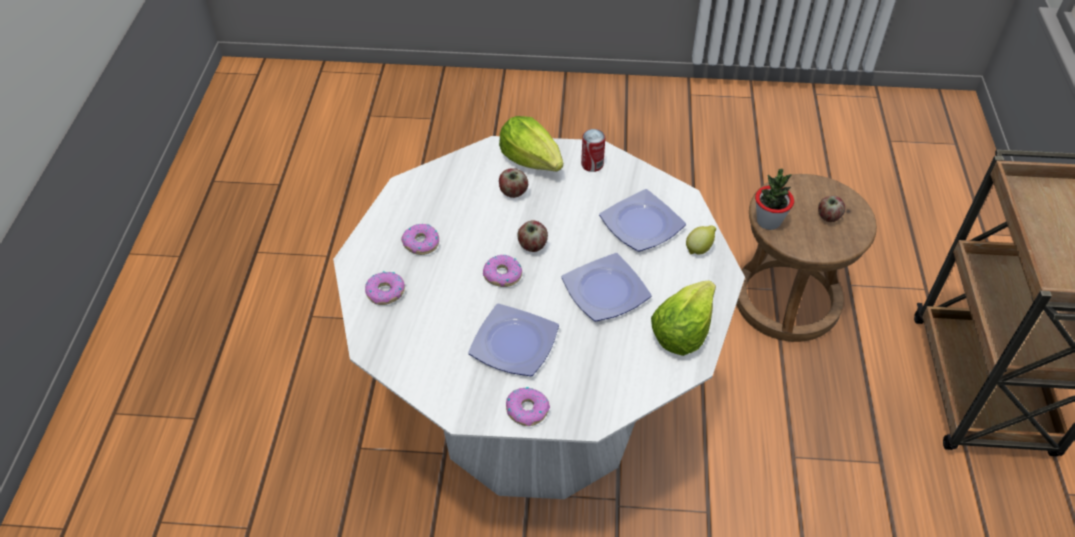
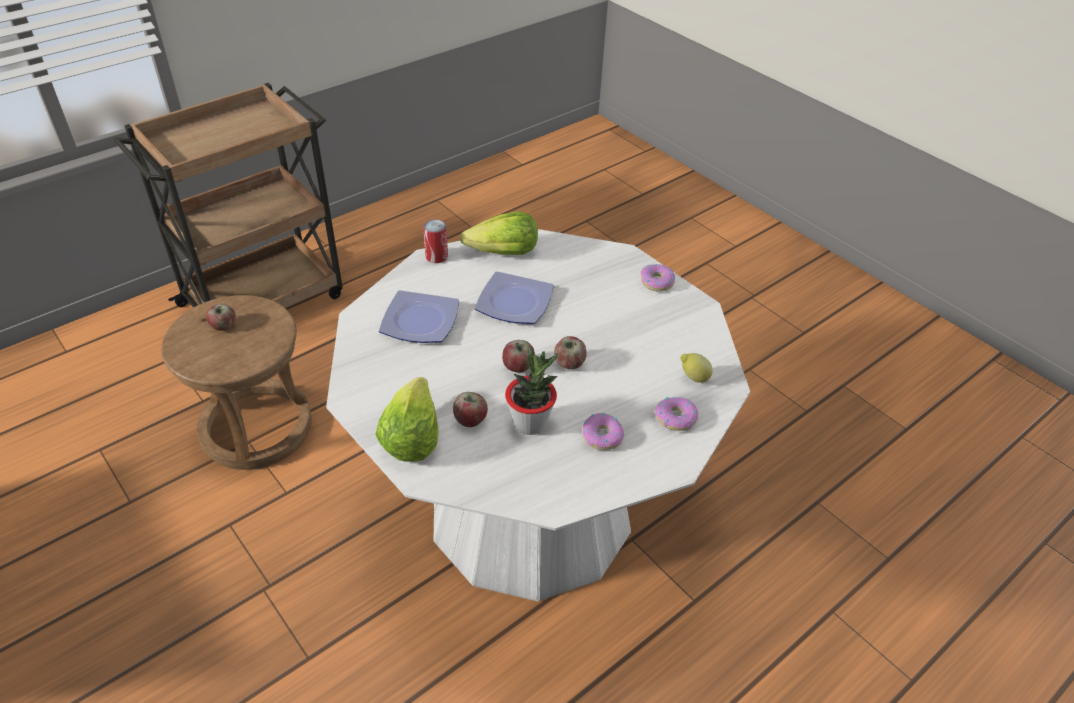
camera: 135 degrees left, 5 degrees down
(502, 275) = (569, 363): donut -> apple
(514, 345) = (620, 317): plate -> none
(592, 164) = (373, 392): can -> can (436, 256)
(699, 249) = (412, 280): lemon -> lemon (693, 378)
(768, 222) = (262, 356): potted plant -> potted plant (530, 423)

